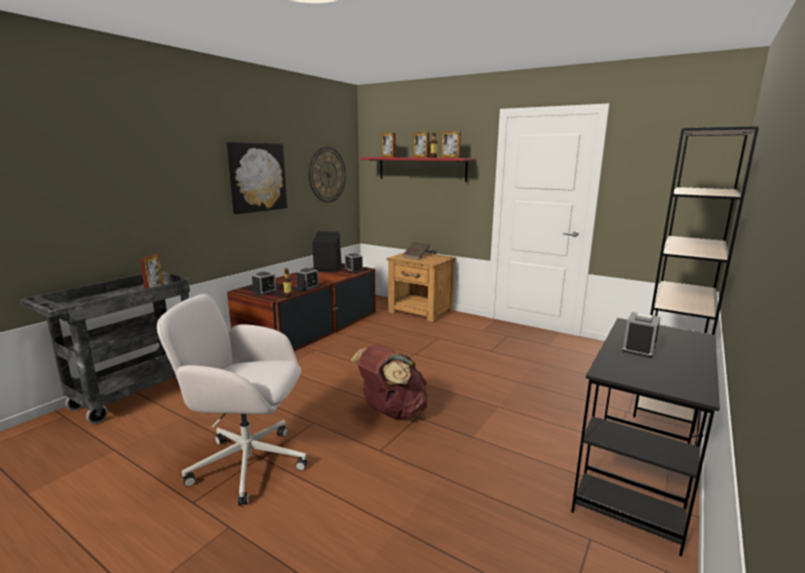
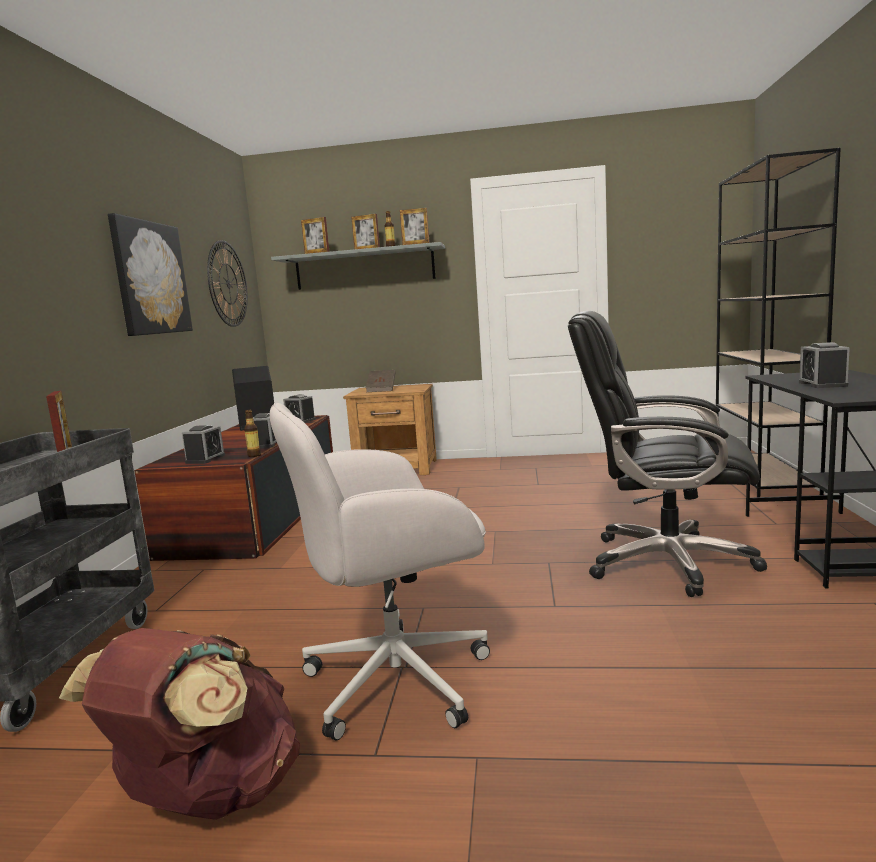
camera: 25 degrees left, 5 degrees down
(391, 412) = (510, 567): brown backpack -> brown backpack (207, 796)
(421, 169) = (364, 268): red shelf -> grey shelf
(488, 445) = (665, 562): none -> black office chair

